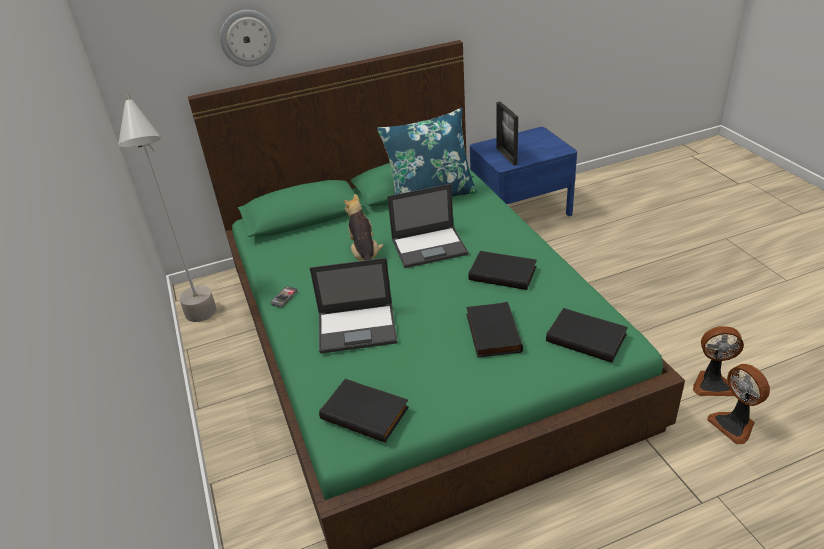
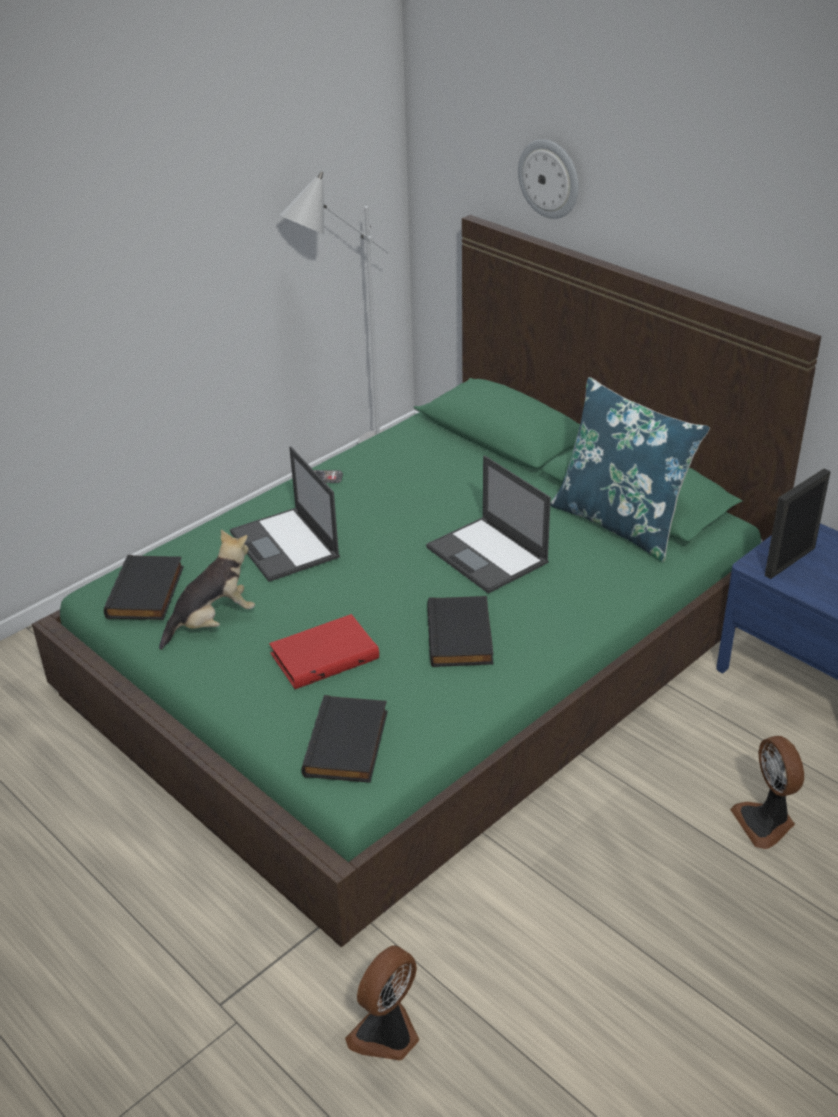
camera: 65 degrees right, 0 degrees up
(365, 255) = (437, 508): plush toy -> plush toy (213, 622)
(491, 332) = (324, 655): black book -> red book
(712, 383) = (472, 998): fan -> fan (765, 822)

